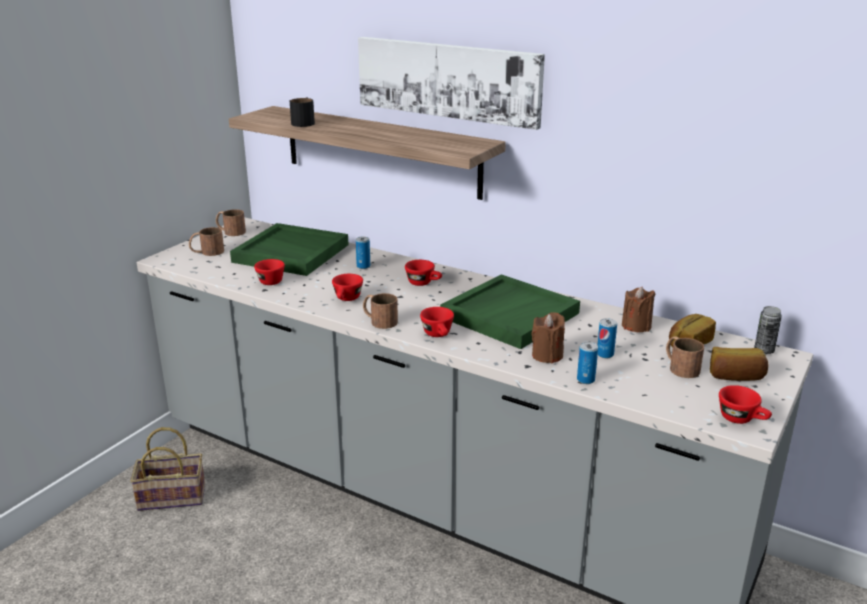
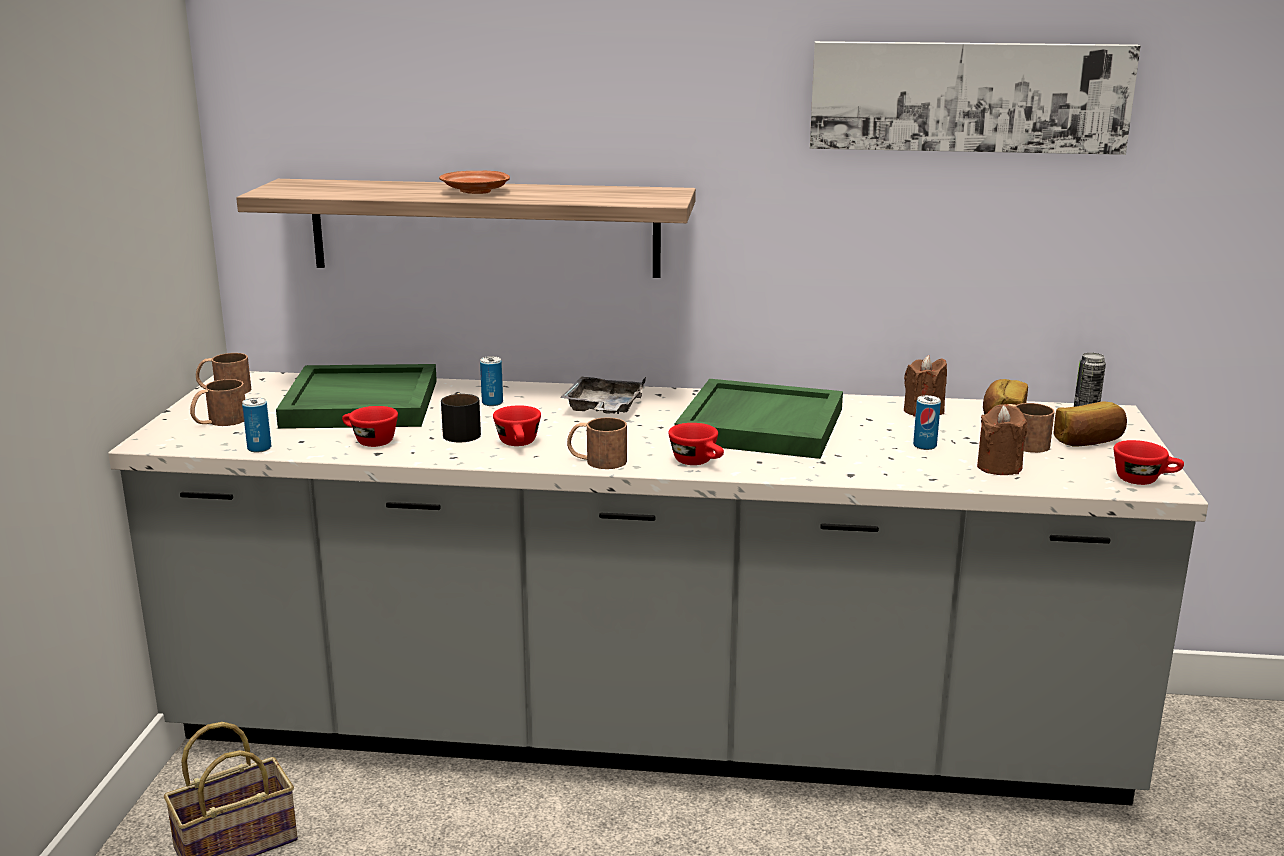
camera: 25 degrees left, 5 degrees down
(305, 122) = (372, 191): black mug -> black mug (460, 432)
(361, 129) = (475, 192): none -> brown plate
(424, 283) = (603, 409): red cup -> grey tray
(448, 80) = (600, 108): picture -> picture (968, 97)
(547, 355) = (860, 459): brown candle -> brown candle (999, 467)
(585, 380) = (935, 475): can -> can (259, 448)

